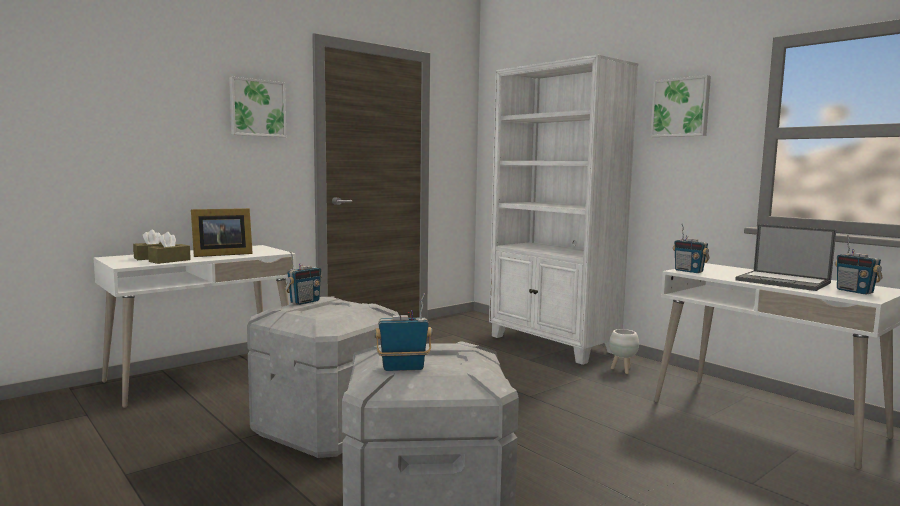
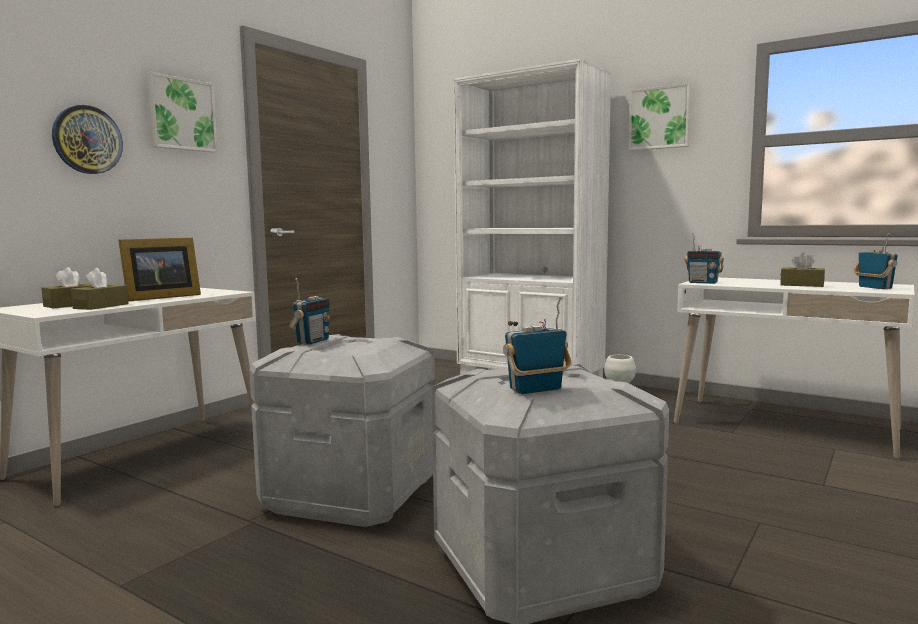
camera: 15 degrees left, 0 degrees up
(180, 131) = (87, 140): none -> wall clock
(784, 282) = (801, 285): laptop -> brown tissue box
(855, 291) = (874, 288): radio -> radio turned 150 degrees counterclockwise

